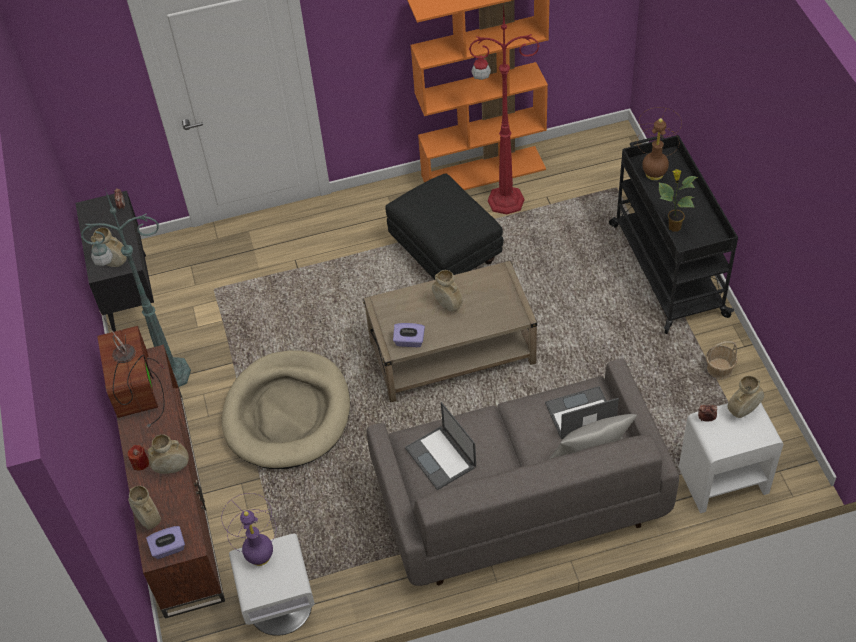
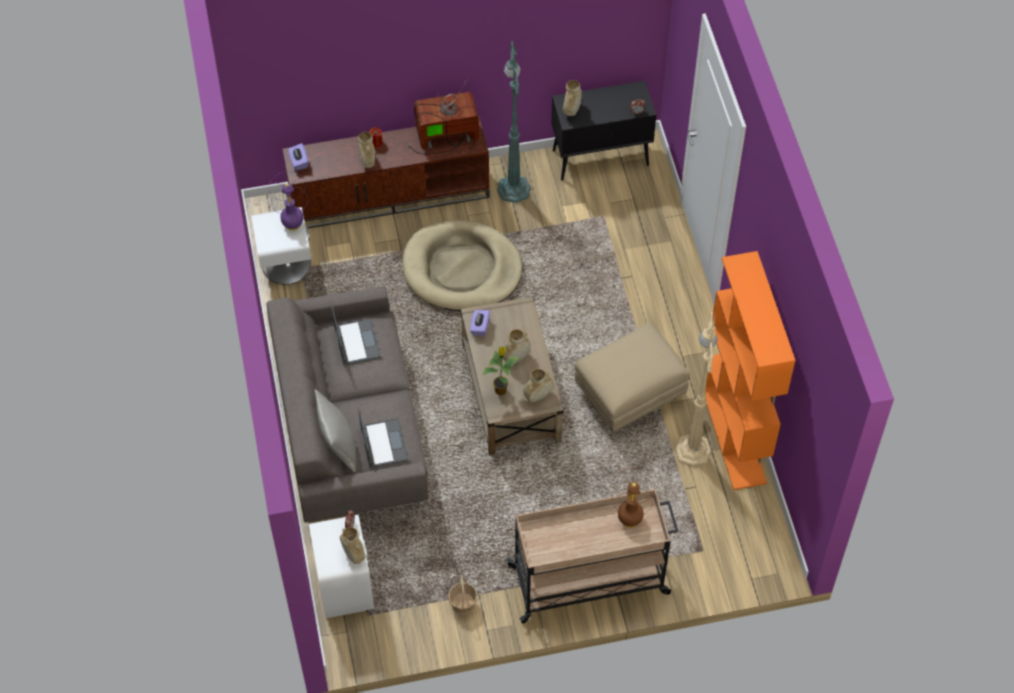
camera: 90 degrees right, 5 degrees up
(148, 519) = (325, 149): beige vase -> beige vase (538, 396)
(441, 458) = (356, 341): laptop -> laptop turned 105 degrees clockwise
(446, 253) = (628, 395): black ottoman -> beige ottoman
(503, 200) = (693, 448): red floor lamp -> beige floor lamp
(666, 268) = (590, 579): black cart -> beige cart
(673, 227) = (558, 525): potted plant -> potted plant (501, 389)

